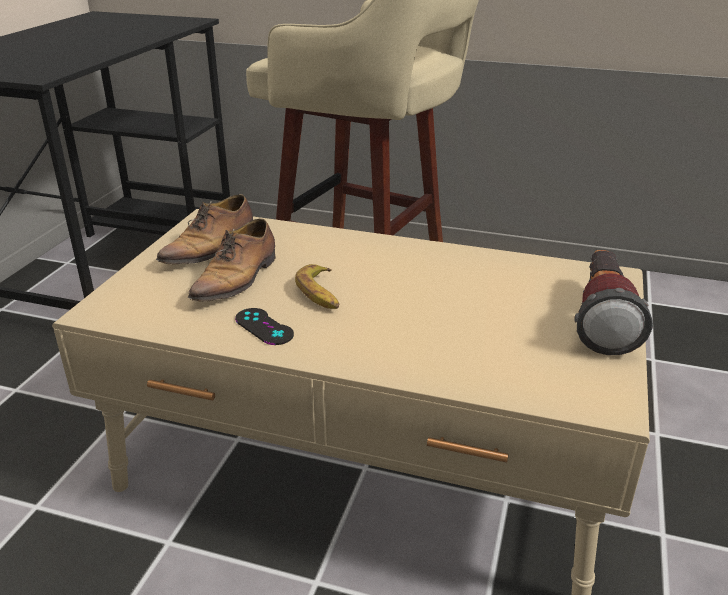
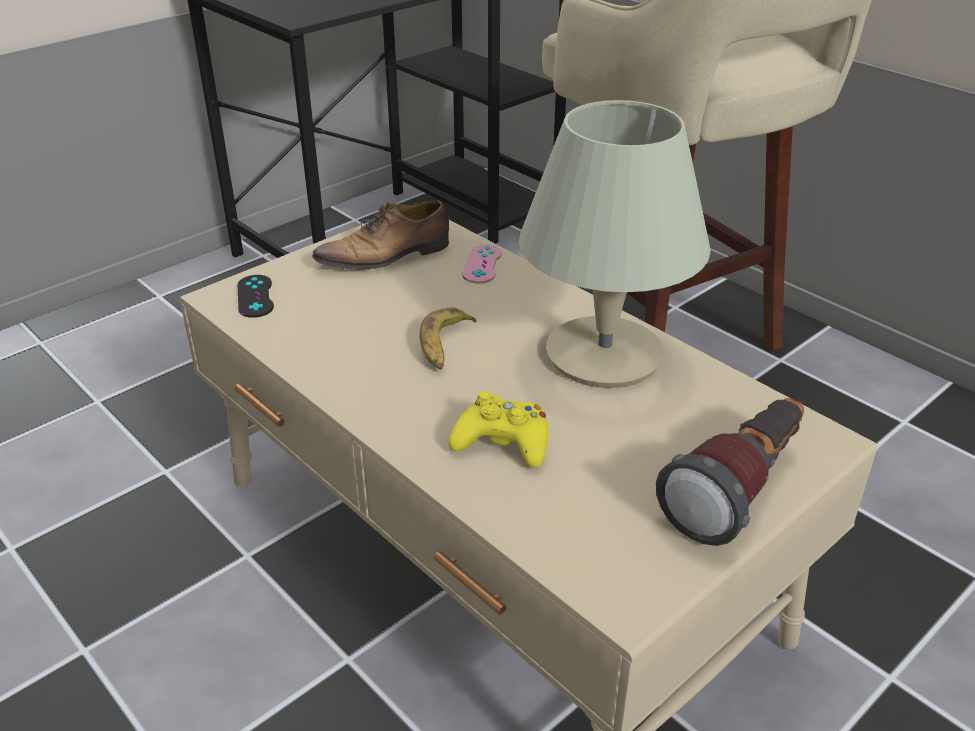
camera: 30 degrees right, 5 degrees up
(237, 279) = (379, 301): shoe -> none
(264, 327) = (353, 365): black game controller -> black game controller (255, 296)
(291, 235) = (482, 264): none -> pink game controller
(429, 340) = (503, 442): none -> yellow game controller
(435, 267) = (603, 354): none -> beige table lamp

